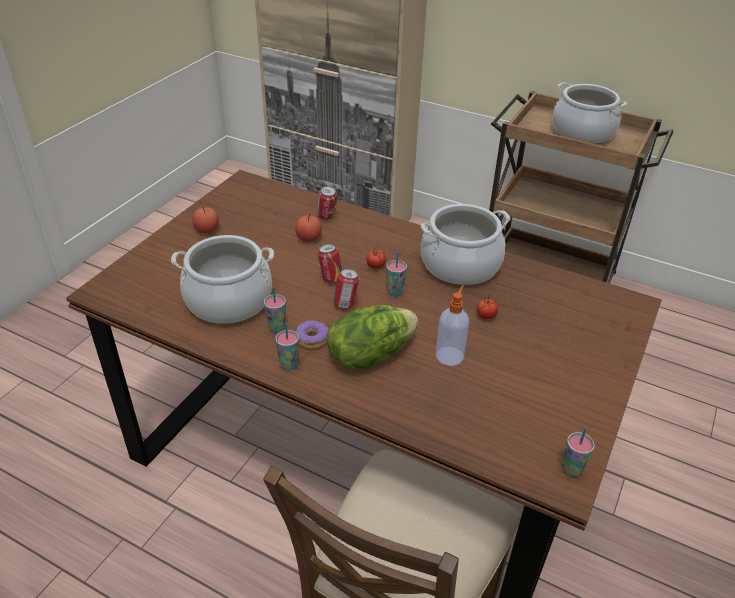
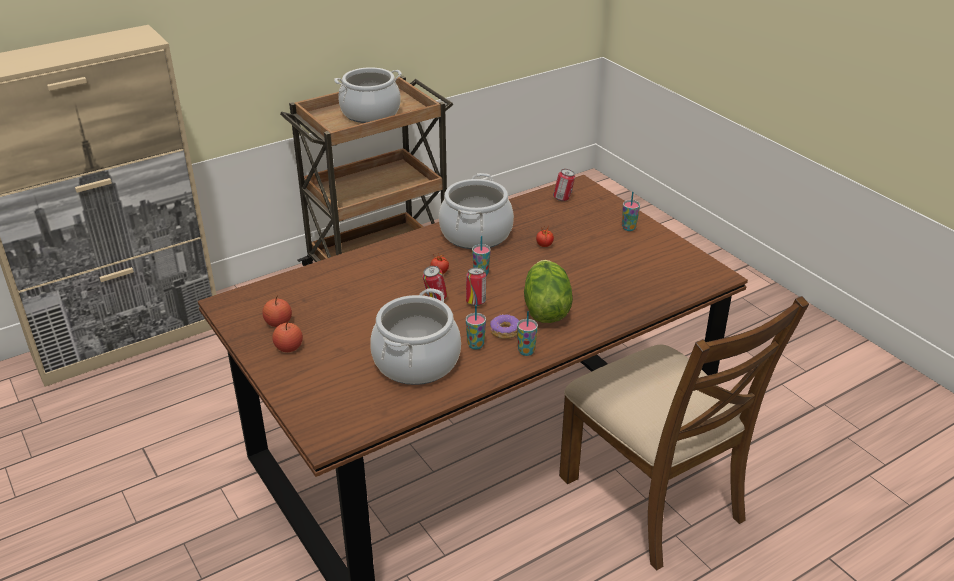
camera: 60 degrees left, 5 degrees down
(309, 238) = (365, 293): apple -> apple (278, 323)
(327, 217) = (343, 274): can -> can (563, 199)
(450, 355) = (573, 275): soap dispenser -> none
(571, 469) = (707, 268): cup -> cup (628, 228)

